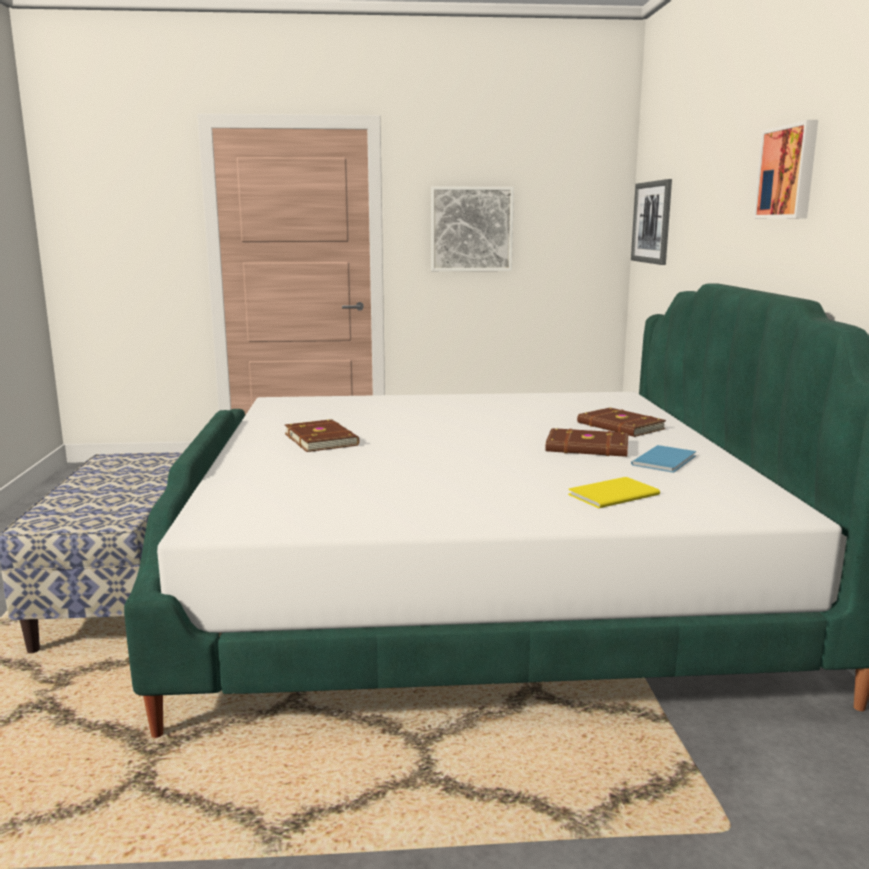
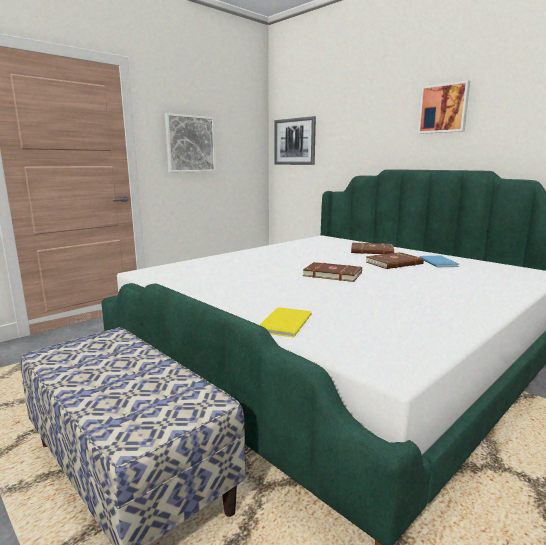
camera: 40 degrees left, 0 degrees up
(322, 439) = (258, 289): brown book -> brown book (332, 274)
(610, 494) = (476, 282): yellow book -> yellow book (283, 323)

